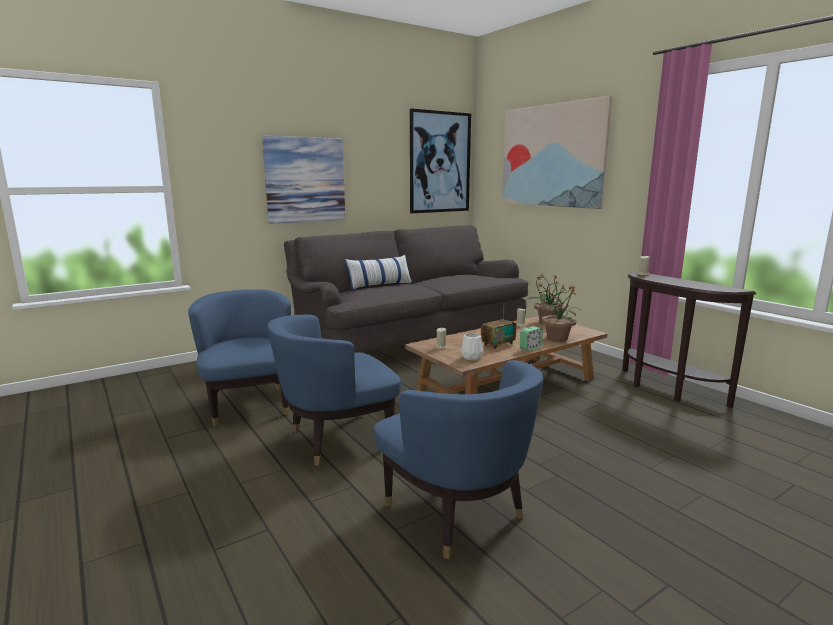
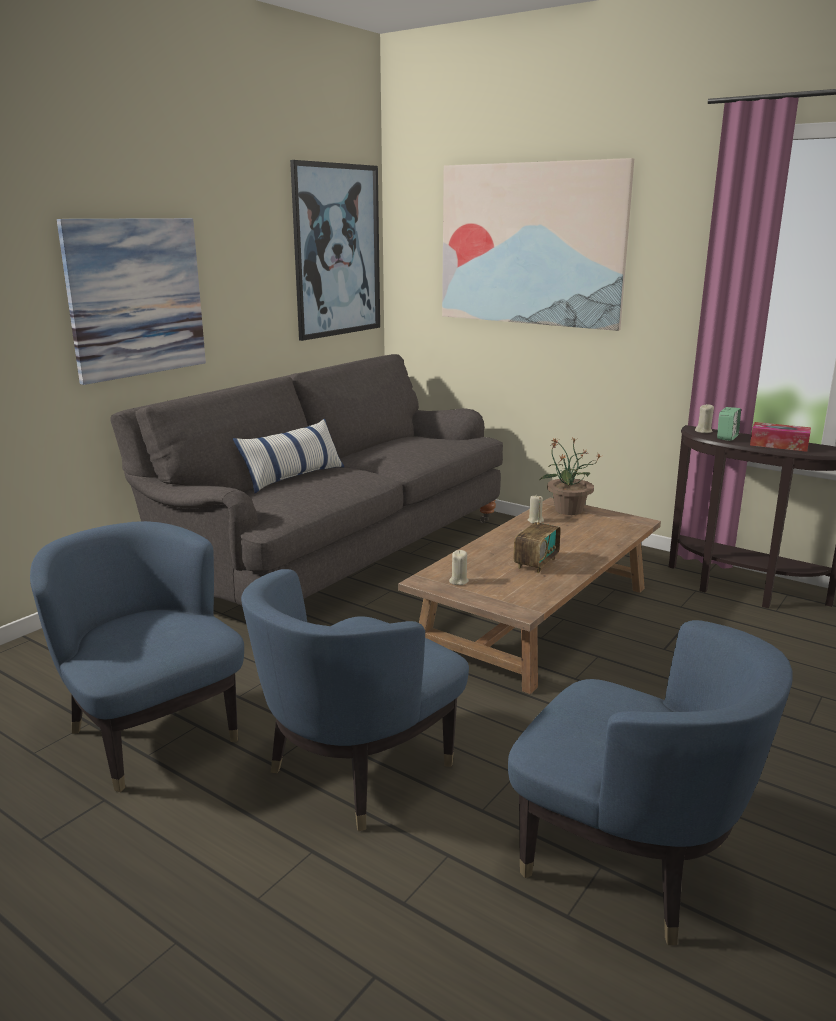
camera: 20 degrees left, 5 degrees up
(471, 357) = (520, 594): white vase -> none
(530, 348) = (586, 564): alarm clock -> alarm clock (727, 437)
(557, 337) = (605, 538): potted plant -> none
(689, 283) = (779, 445): none -> tissue box

